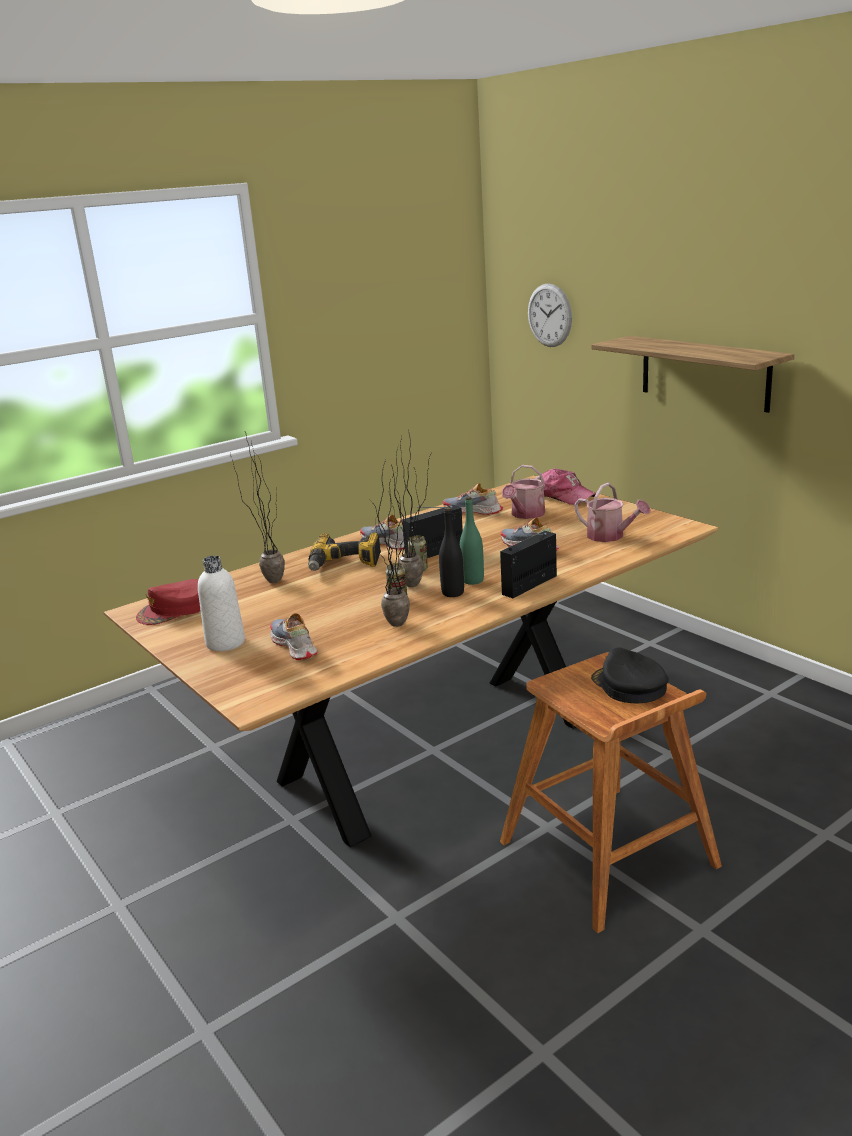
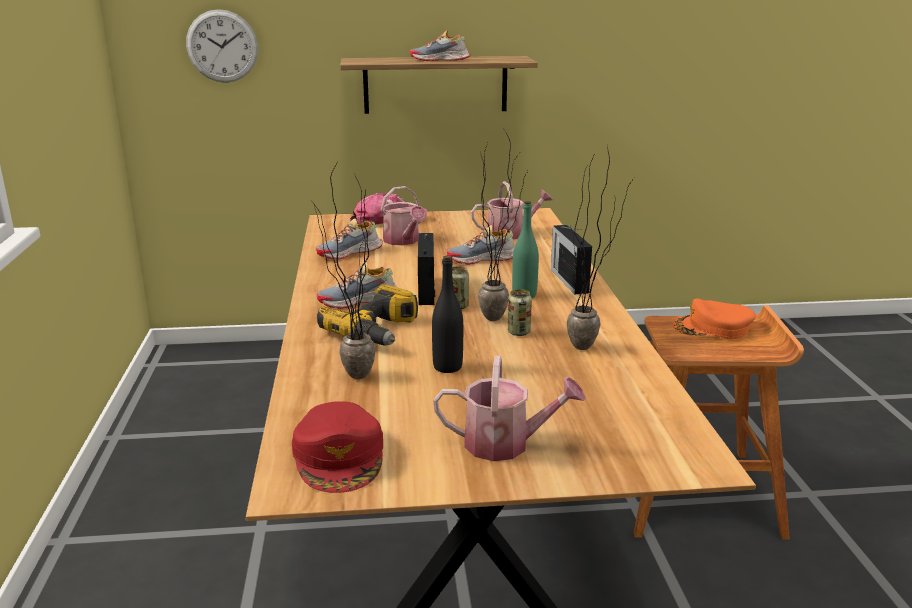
camera: 60 degrees left, 0 degrees up
(225, 643) = (506, 444): white bottle -> watering can
(293, 646) = (571, 407): shoe -> shoe (440, 60)
(453, 593) = (541, 309): black bottle -> black bottle (447, 367)
(629, 686) = (712, 328): black cap -> orange cap

